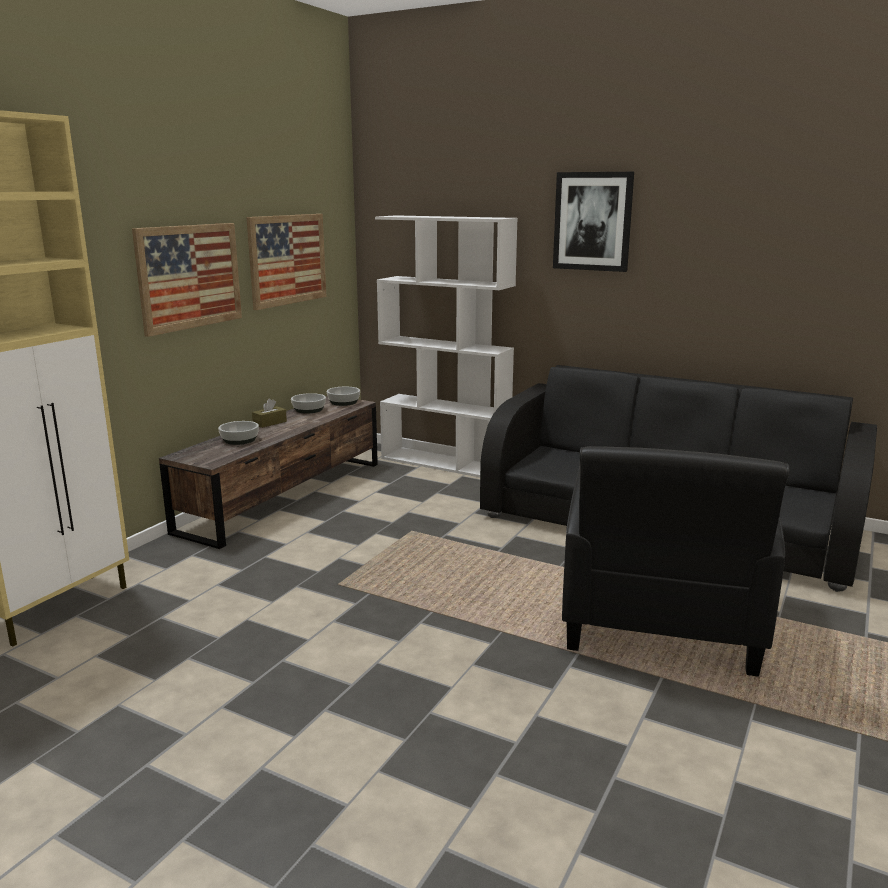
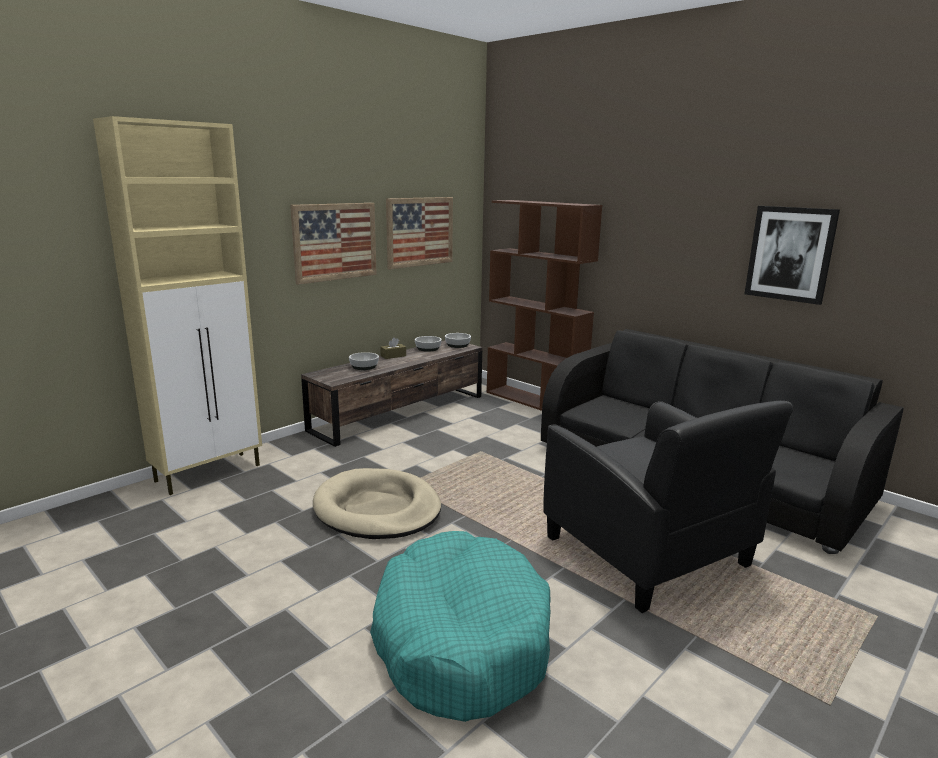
camera: 15 degrees right, 0 degrees up
(318, 620) = (377, 509): none -> beige dog bed
(445, 463) = (535, 401): white bookcase -> brown bookcase
(503, 761) = (460, 639): none -> turquoise dog bed
(592, 221) = (662, 210): picture -> picture (790, 254)
(659, 621) = (647, 553): black armchair -> black armchair turned 60 degrees counterclockwise

